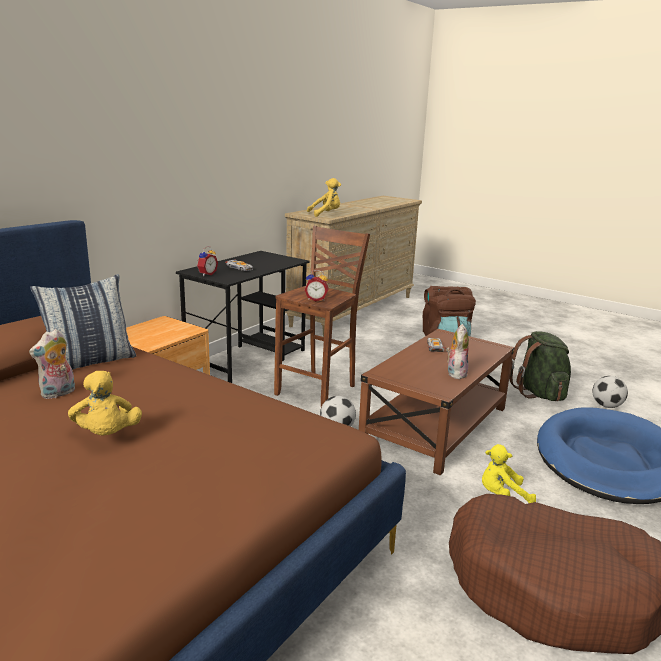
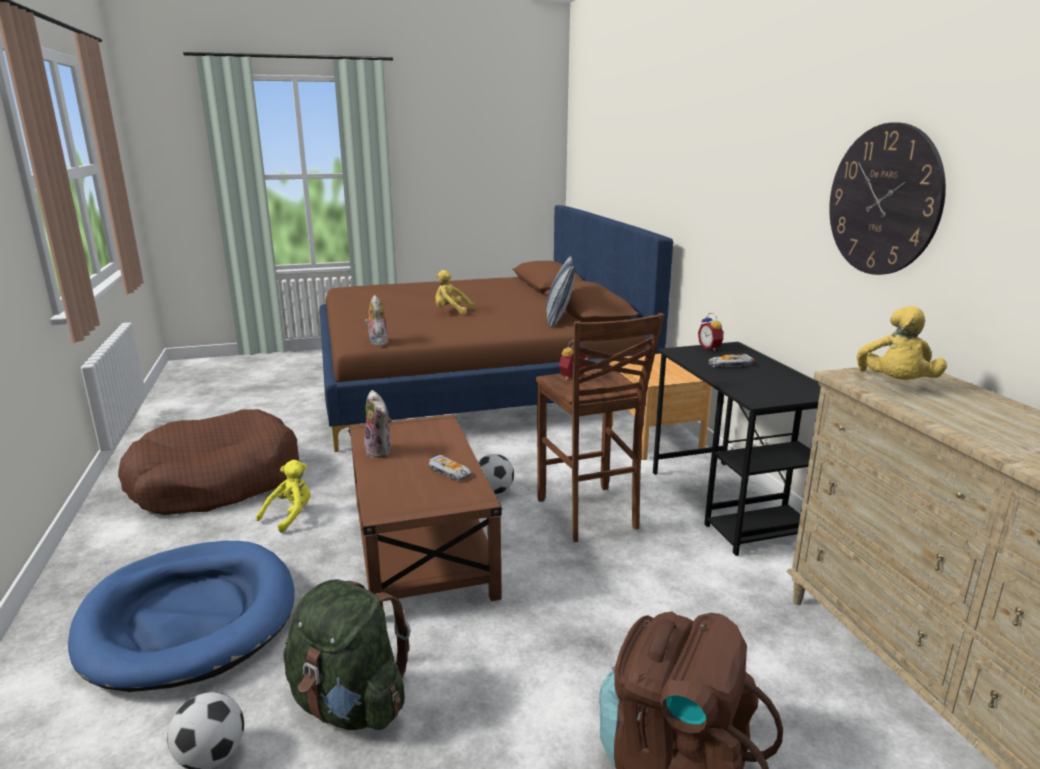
camera: 130 degrees right, 0 degrees up
(58, 393) = (519, 311): plush toy -> plush toy (377, 342)
(257, 141) = (883, 200): none -> wall clock

